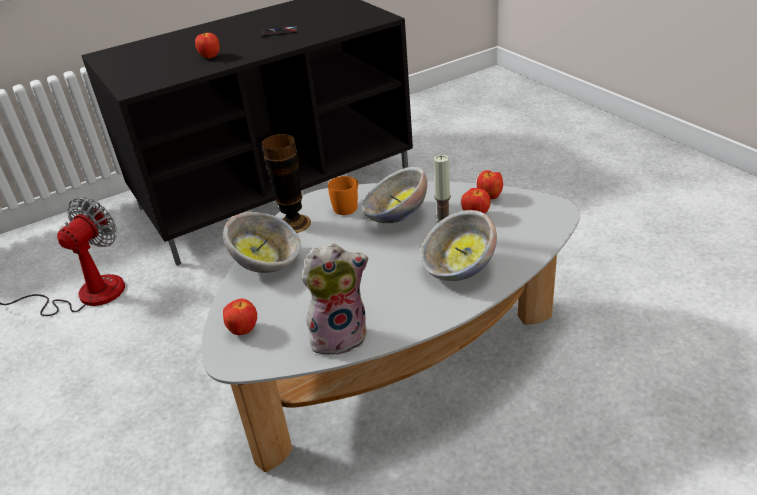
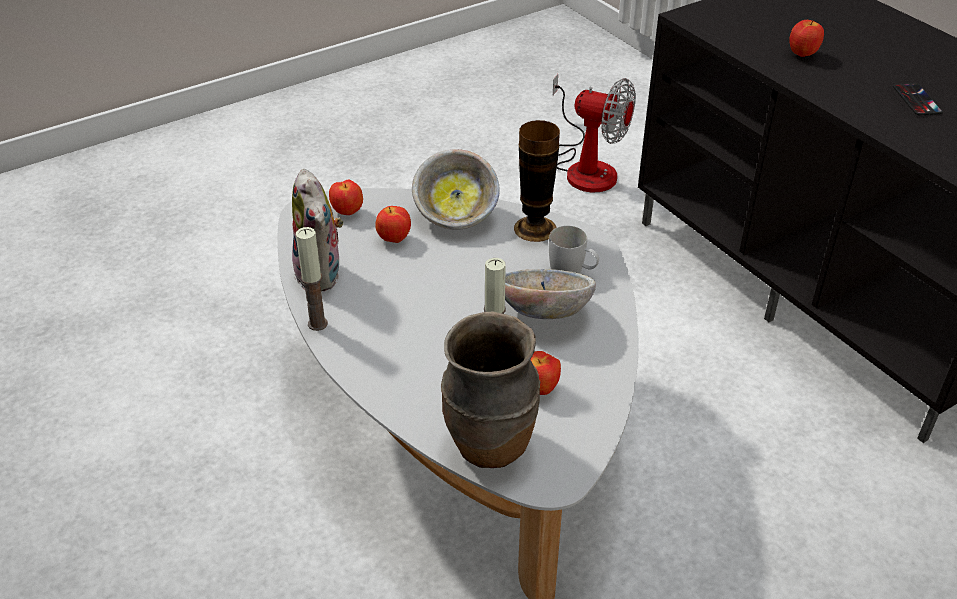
camera: 85 degrees right, 5 degrees up
(348, 206) = (572, 270): orange mug -> white mug
(410, 330) = (317, 324): none -> candle
(459, 269) = (418, 366): bowl -> none
(490, 197) = (588, 407): apple -> apple (394, 239)
(534, 233) = (489, 446): none -> brown vase

